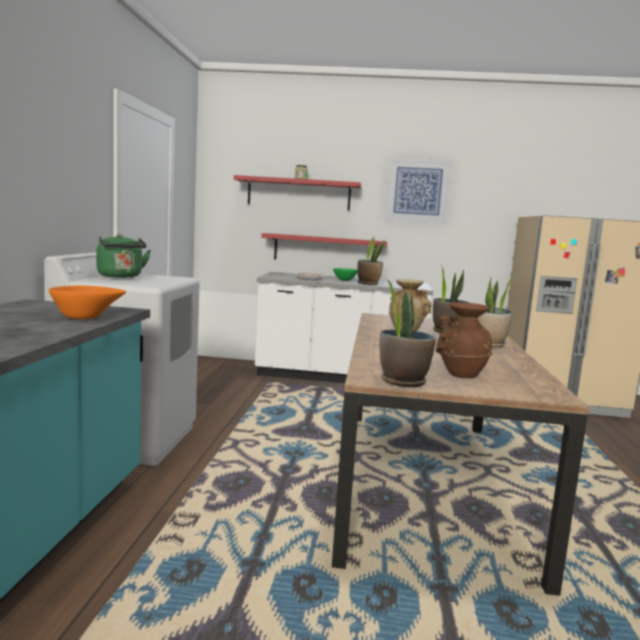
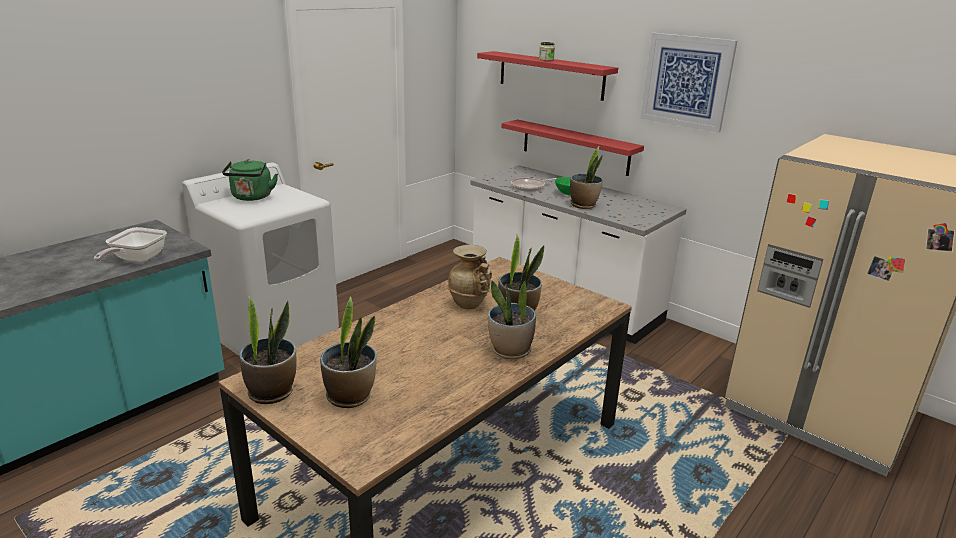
camera: 35 degrees right, 15 degrees up
(88, 317) = (136, 259): orange bowl -> frying pan
(460, 374) = (350, 396): brown vase -> potted plant

